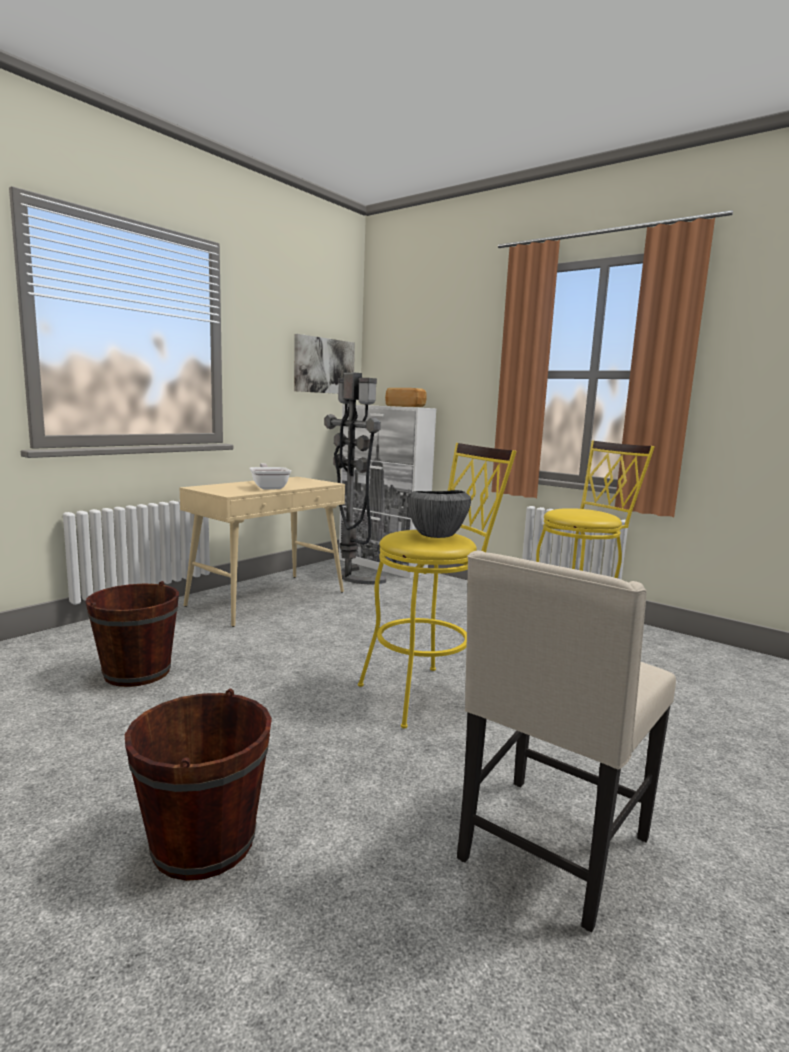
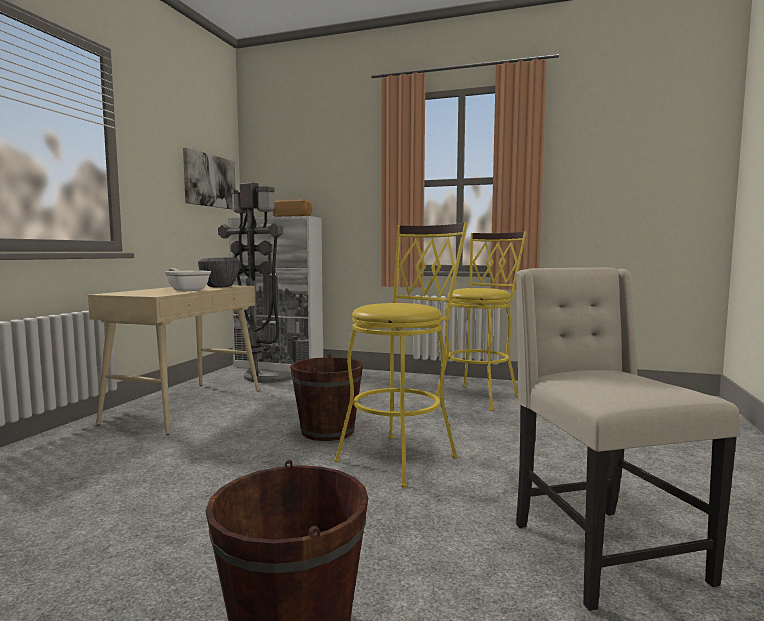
camera: 20 degrees left, 5 degrees down
(137, 672) = (85, 493): brown bucket -> brown bucket (327, 431)
(436, 535) = (404, 304): bowl -> bowl (220, 287)
(550, 850) = (601, 551): beige chair -> beige chair turned 150 degrees clockwise

